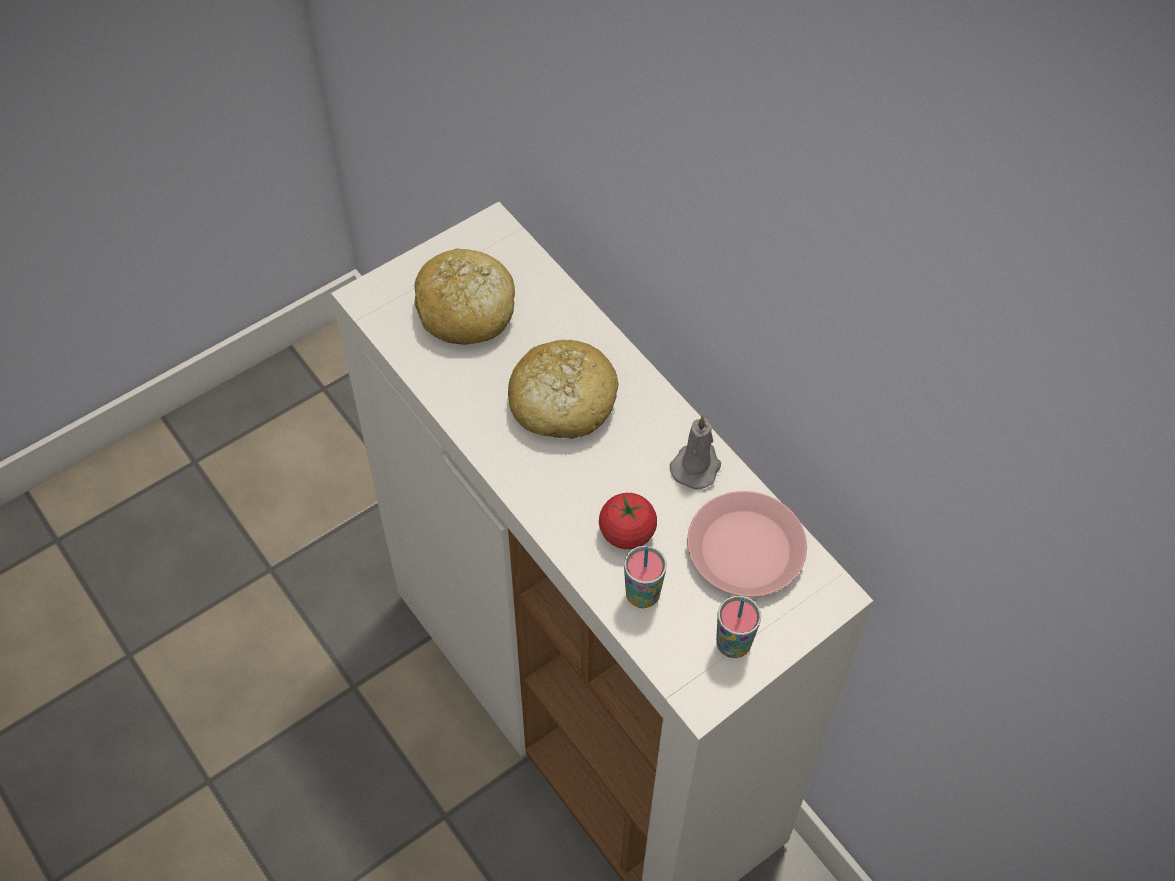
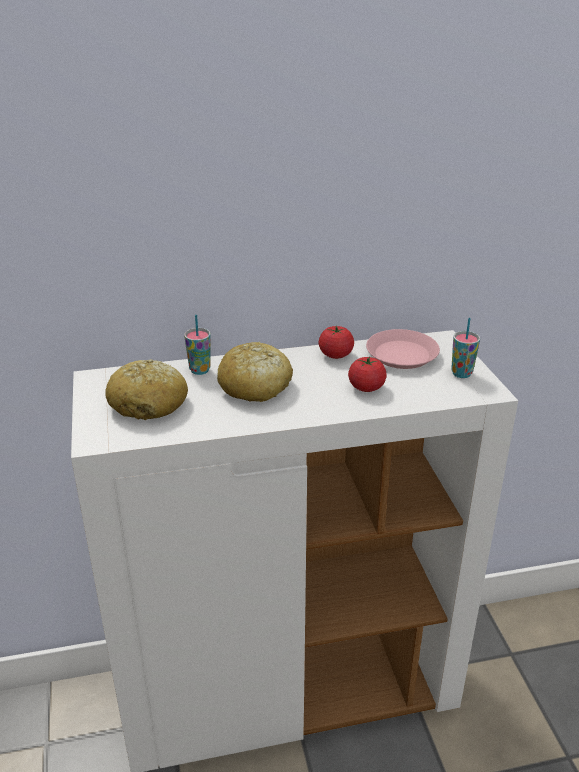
camera: 65 degrees left, 25 degrees down
(642, 595) = (413, 393): cup -> cup (200, 370)
(696, 465) = (335, 355): grey candle -> tomato

